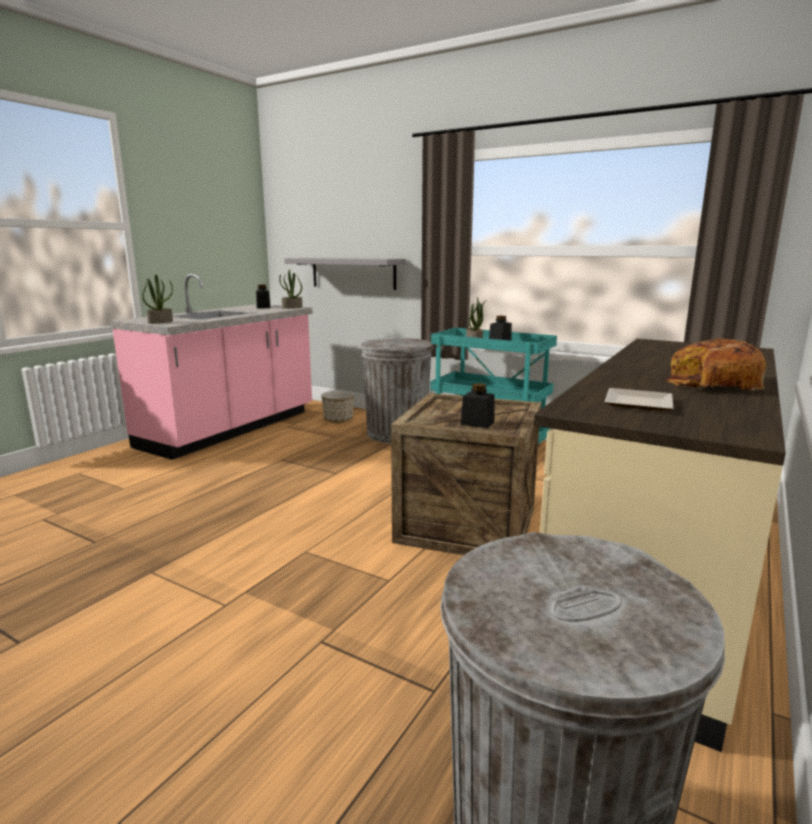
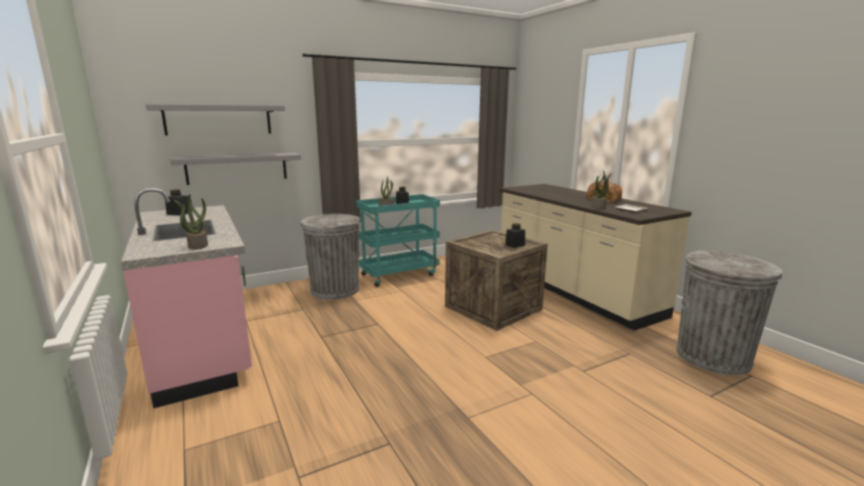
camera: 60 degrees left, 0 degrees up
(292, 307) = (209, 208): potted plant -> potted plant (598, 207)
(338, 420) = (270, 300): planter -> none
(341, 220) = (218, 120): none -> grey shelf

